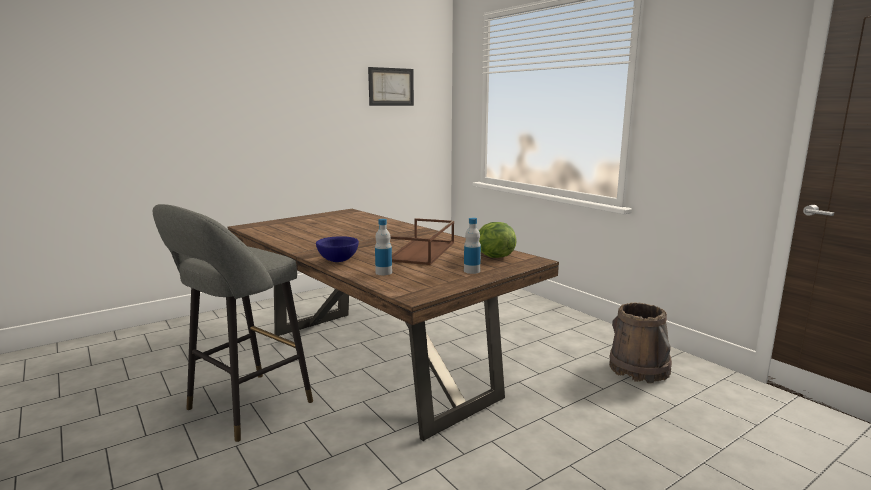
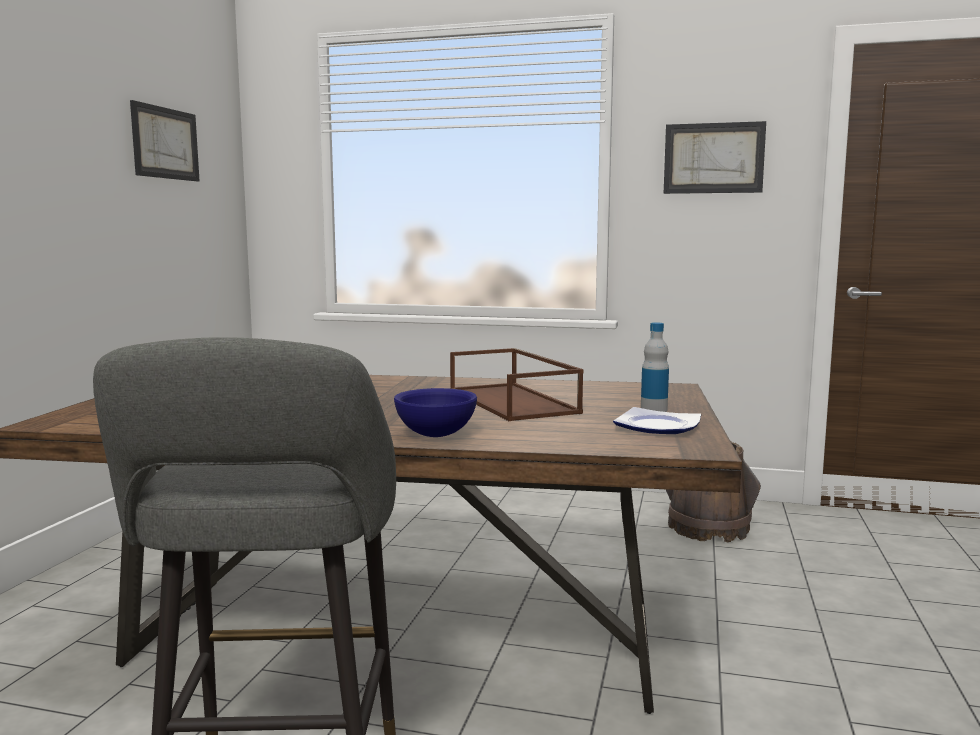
camera: 40 degrees left, 5 degrees down
(383, 272) = (559, 434): bottle -> none
(437, 280) = (655, 427): none -> plate
(493, 257) = (619, 391): lettuce -> none
(705, 89) = (713, 158): none -> picture

